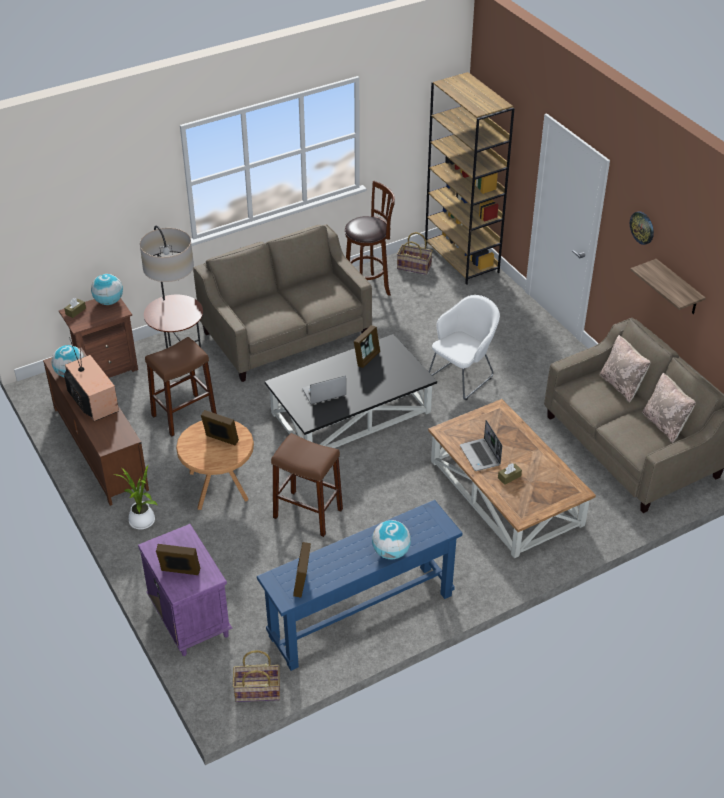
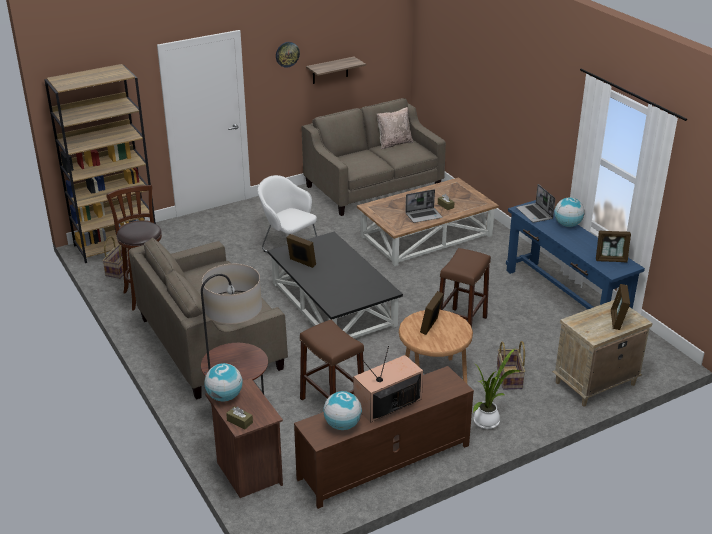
camera: 90 degrees left, 10 degrees down
(189, 618) = (595, 384): purple nightstand -> beige nightstand
(257, 692) = (654, 345): basket -> basket (510, 378)
(323, 393) = (349, 284): laptop -> laptop (535, 214)
(621, 385) = (351, 154): beige pillow -> none

